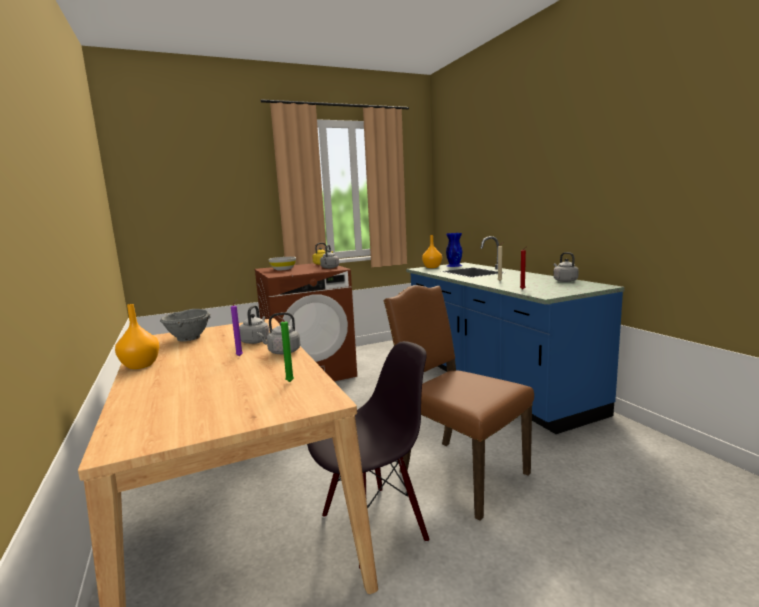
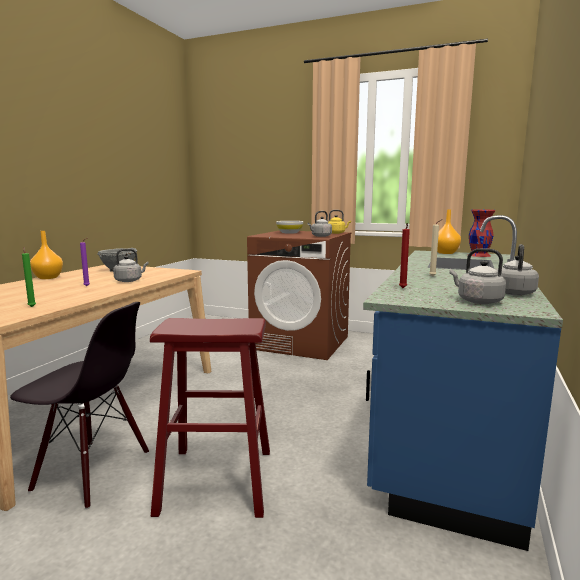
camera: 45 degrees right, 0 degrees up
(282, 352) = (107, 290): grey kettle -> grey kettle (477, 301)
(454, 265) = (479, 255): blue vase -> red vase
(459, 473) = (217, 480): brown chair -> red stool

